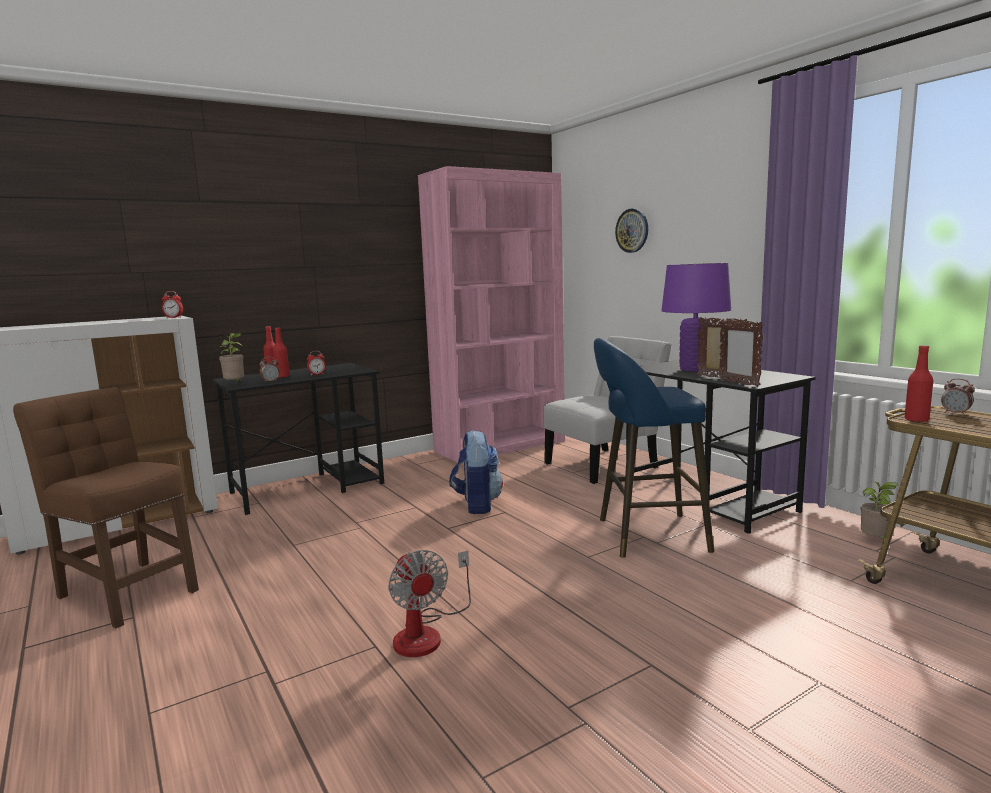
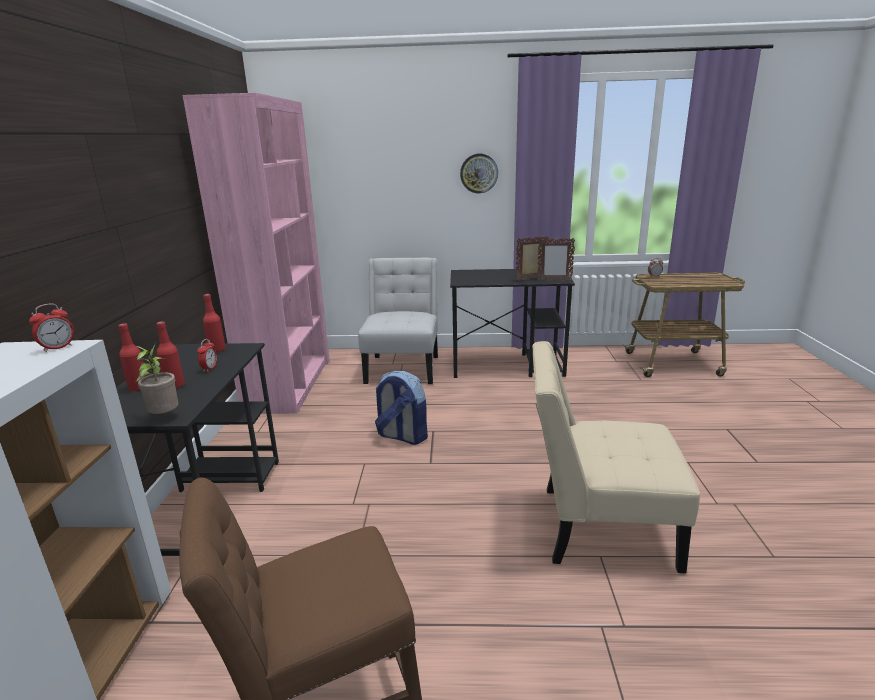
camera: 55 degrees left, 10 degrees up
(270, 382) = (194, 396): alarm clock -> none
(427, 633) = (598, 526): fan -> beige chair
(632, 230) = (372, 162): wall clock -> wall clock (479, 173)
(645, 535) = (535, 402): blue stool -> none
(694, 369) = (493, 276): purple table lamp -> none
(875, 541) = (606, 356): potted plant -> none
(916, 420) = (661, 284): red bottle -> red bottle (217, 350)

